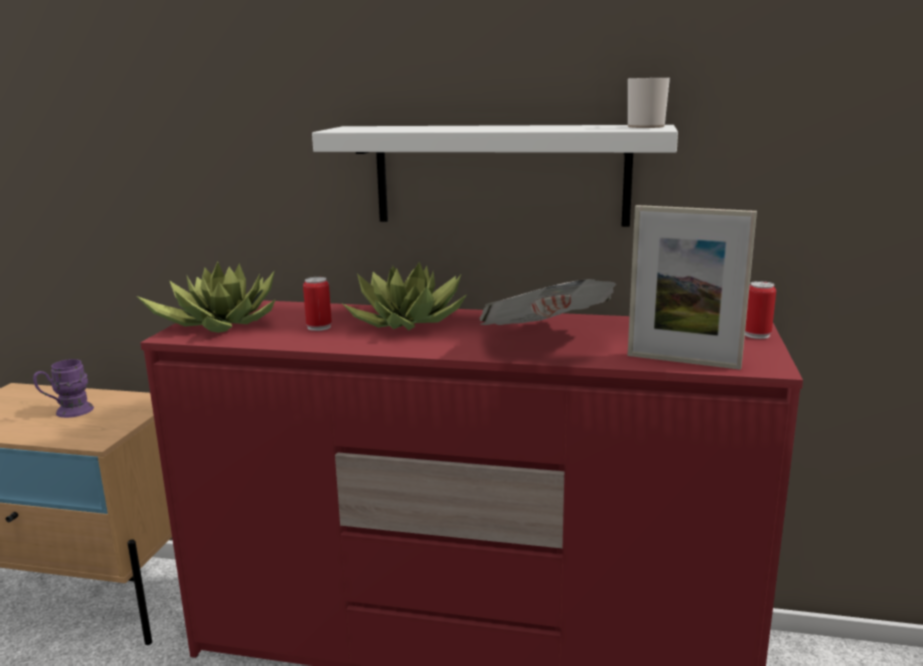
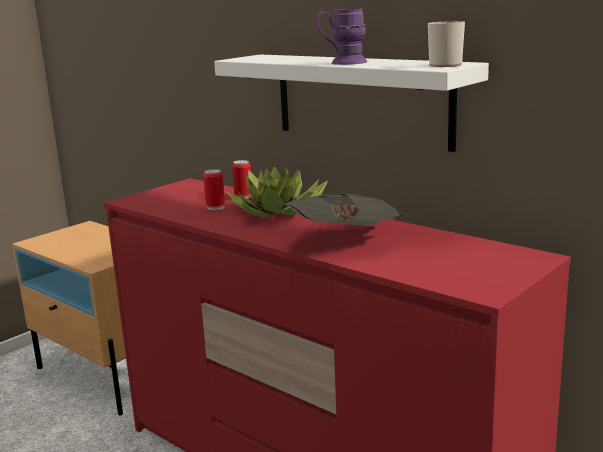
camera: 30 degrees right, 0 degrees up
(67, 412) = (98, 245): purple mug -> purple mug (342, 63)
(219, 322) = (163, 195): potted plant -> none
(683, 361) = (424, 275): picture frame -> none
(757, 334) = (531, 264): can -> can (243, 196)

